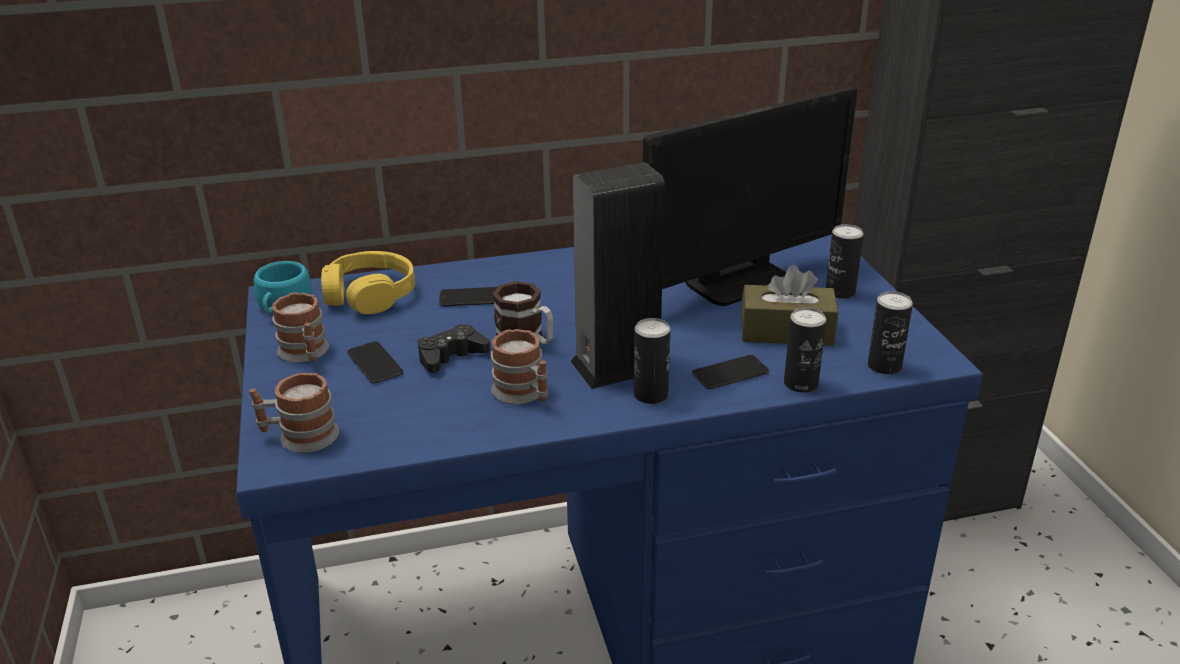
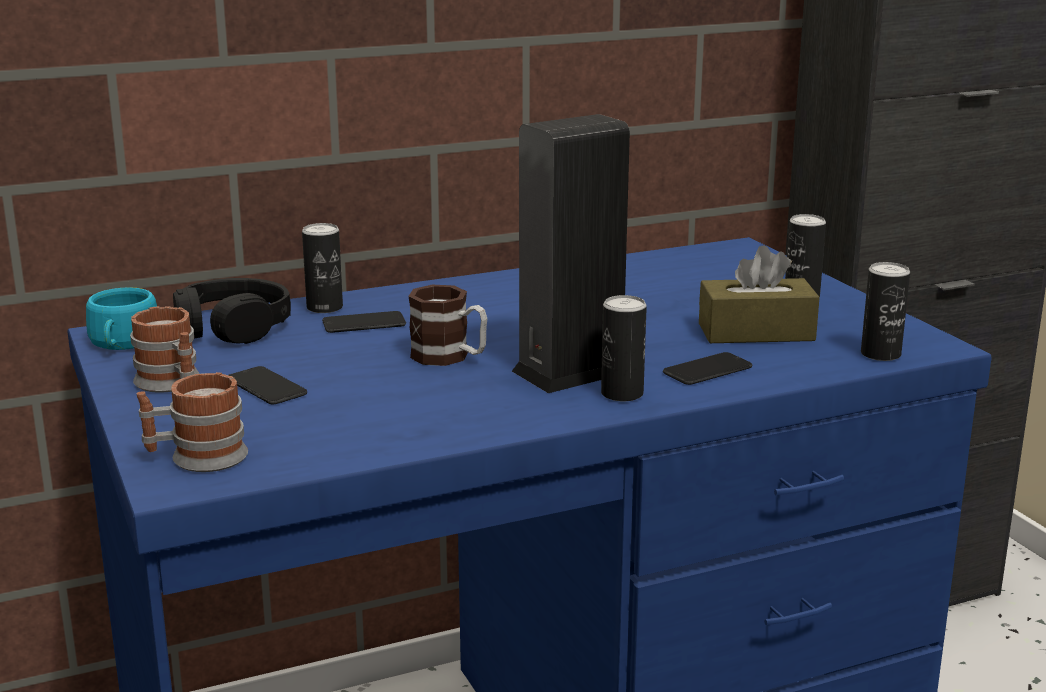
camera: 10 degrees left, 10 degrees down
(369, 295) = (232, 327): yellow headphones -> black headphones
(451, 356) = (361, 375): black game controller -> none
(524, 394) = (467, 402): mug -> none
(738, 281) = (680, 294): monitor -> none
(800, 384) = (793, 374): can -> can (324, 307)

